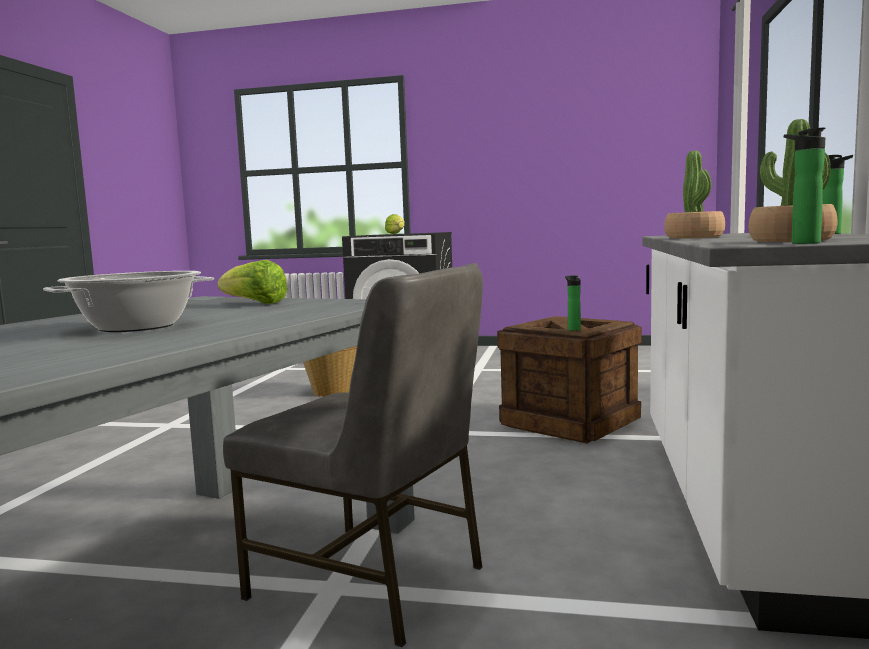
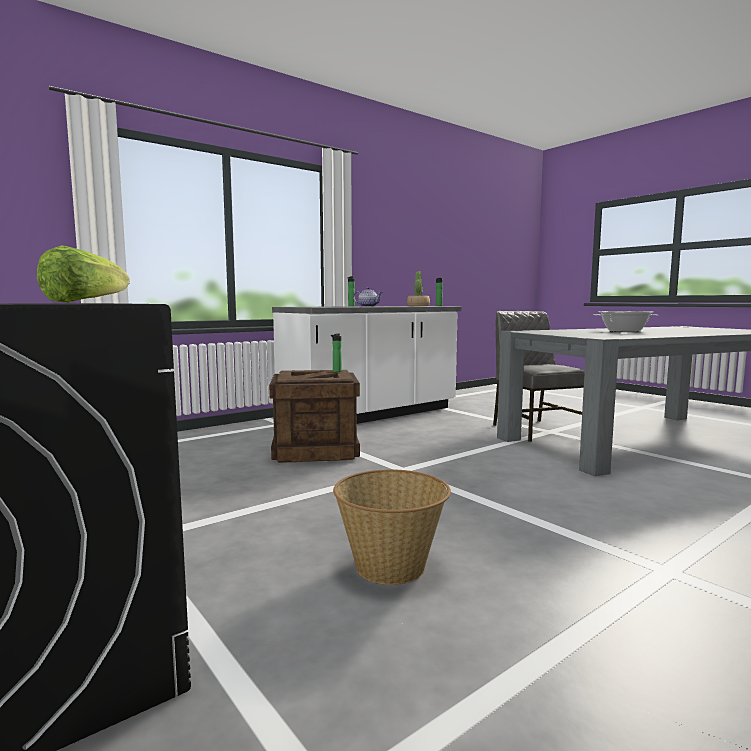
camera: 140 degrees left, 0 degrees up
(255, 303) = (571, 333): lettuce -> none
(694, 237) = (368, 306): potted plant -> teapot

